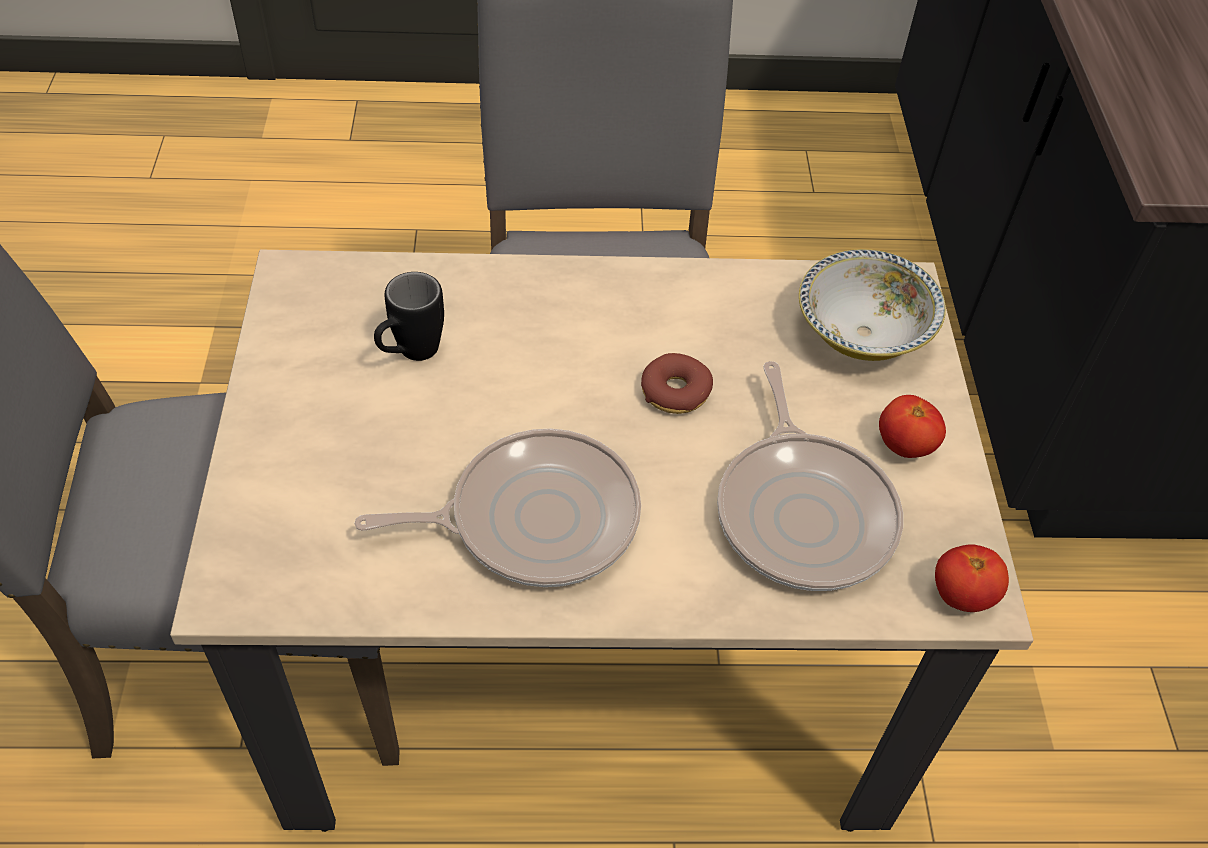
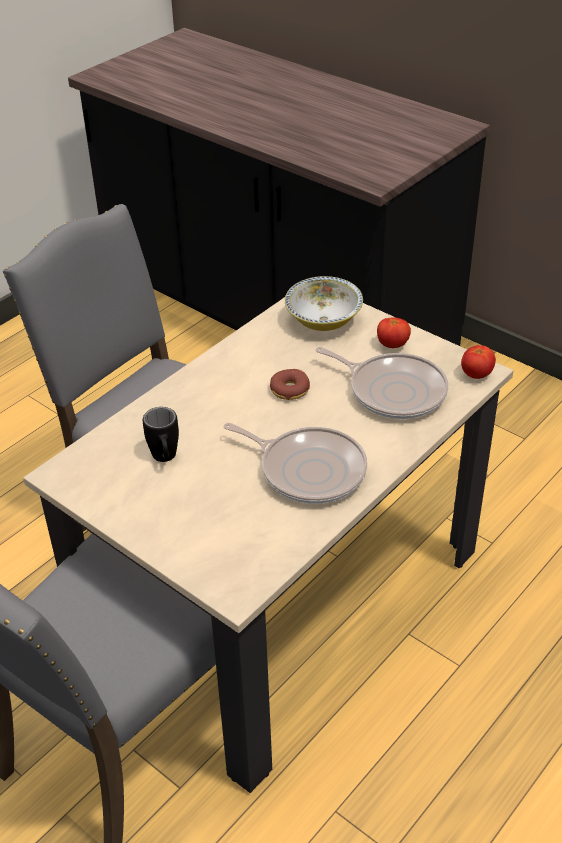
camera: 45 degrees left, 10 degrees down
(534, 518) = (308, 470): frying pan -> frying pan turned 90 degrees clockwise

